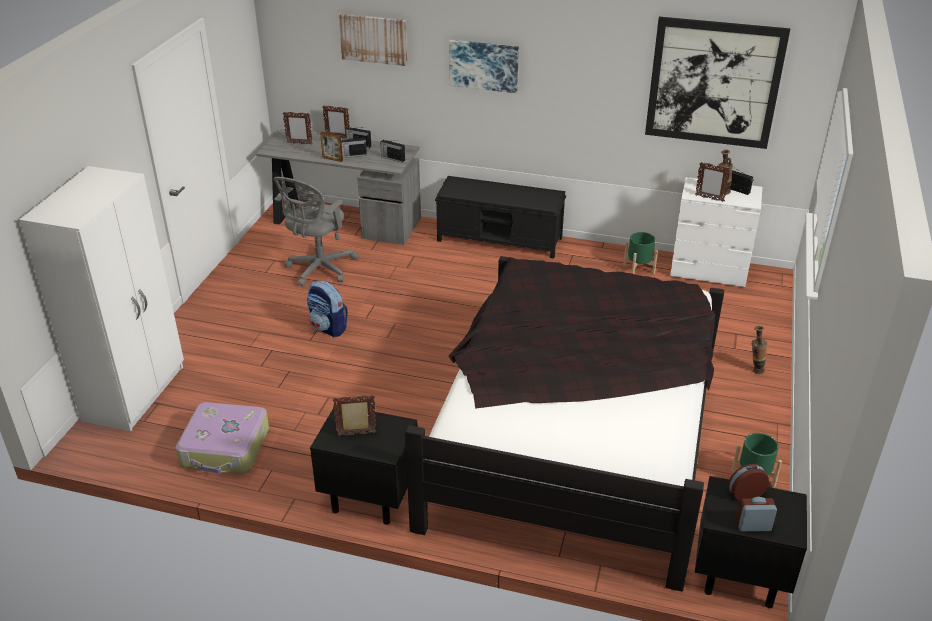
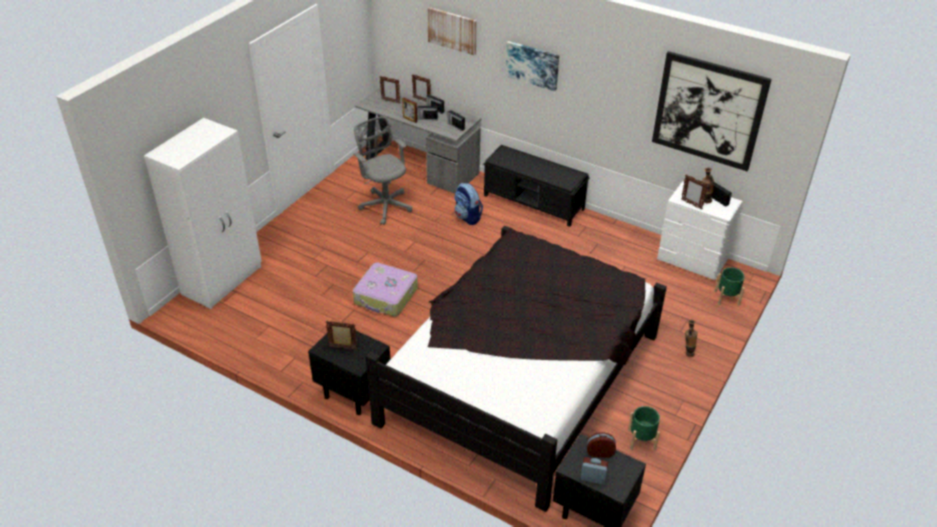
camera: 15 degrees right, 5 degrees up
(225, 448) = (269, 334): suitcase -> suitcase (386, 296)
(319, 270) = (385, 205): grey office chair -> grey office chair turned 105 degrees clockwise
(328, 328) = (374, 254): backpack -> backpack (467, 217)
(639, 268) = (634, 248): green planter -> green planter (727, 297)

